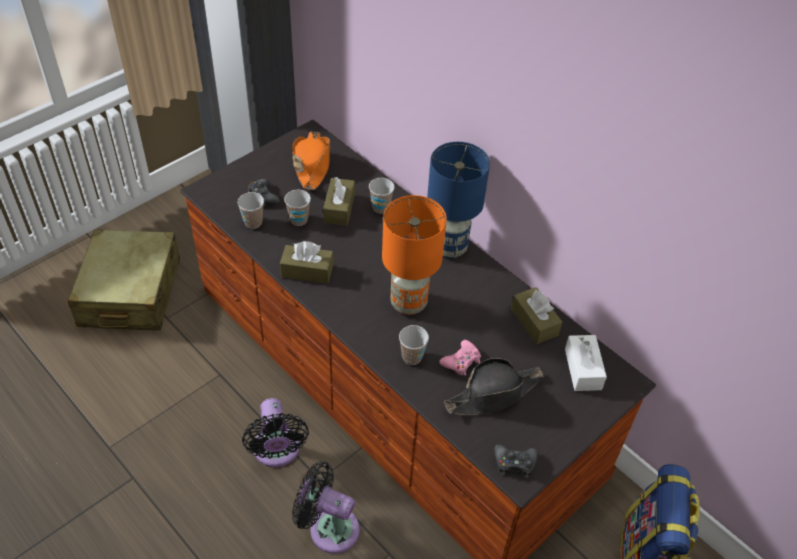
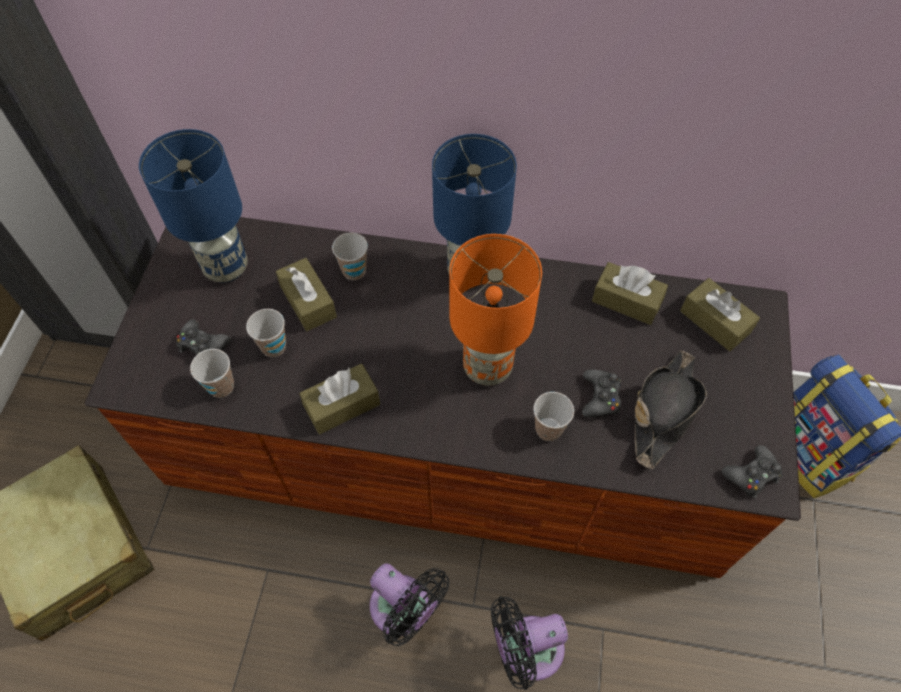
camera: 35 degrees left, 10 degrees up
(312, 165) = (226, 267): orange hat -> blue table lamp
(461, 361) = (600, 397): pink game controller -> black game controller
(583, 369) = (715, 322): white tissue box -> brown tissue box

